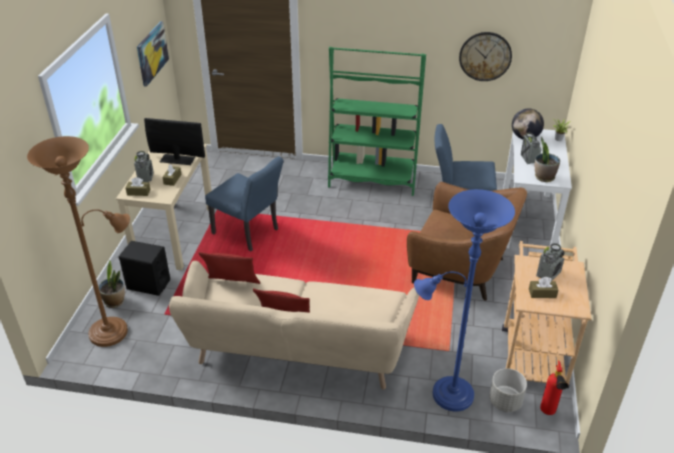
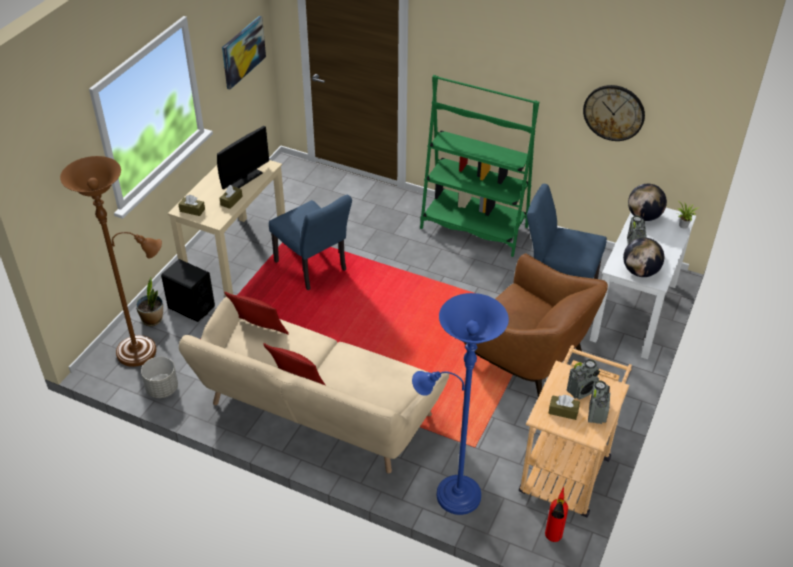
camera: 15 degrees right, 5 degrees up
(146, 177) = (205, 194): radio -> radio (597, 413)
(177, 159) = (244, 178): monitor -> monitor turned 105 degrees clockwise
(505, 402) = (510, 516): grey planter -> grey planter (162, 389)
(544, 177) = (640, 272): potted plant -> globe

